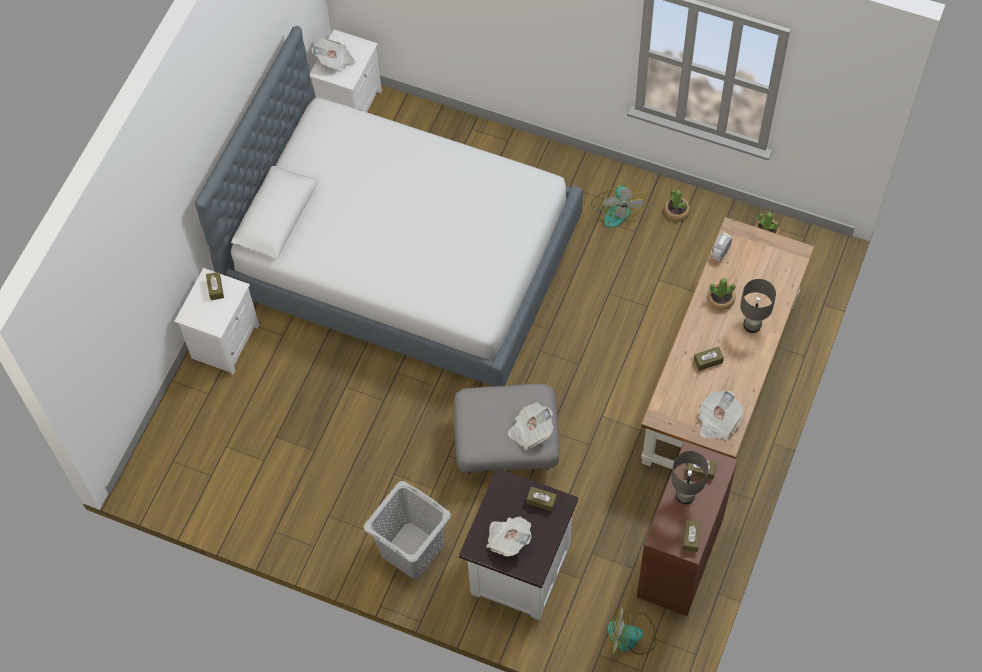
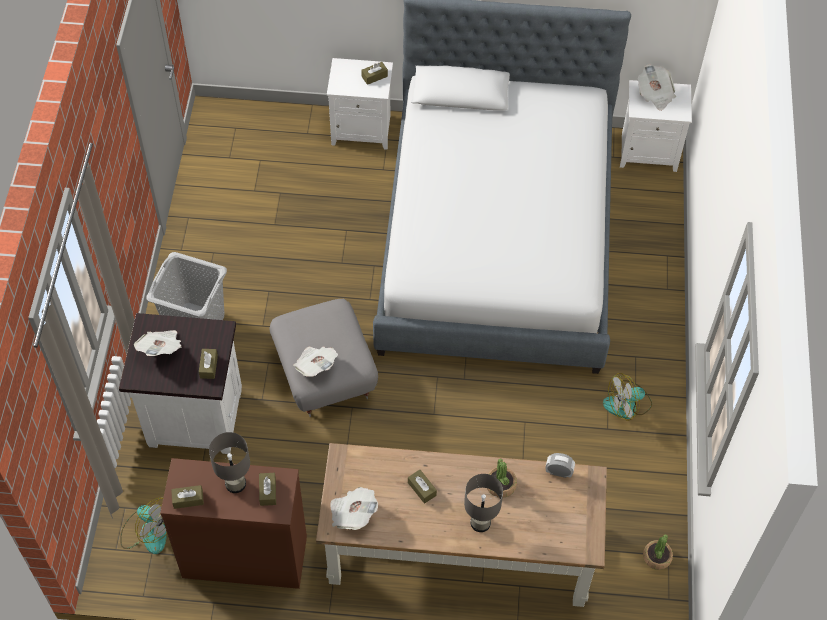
camera: 70 degrees right, 5 degrees down
(630, 637) = (148, 531): fan -> fan turned 135 degrees clockwise
(676, 211) = (648, 462): potted plant -> none

